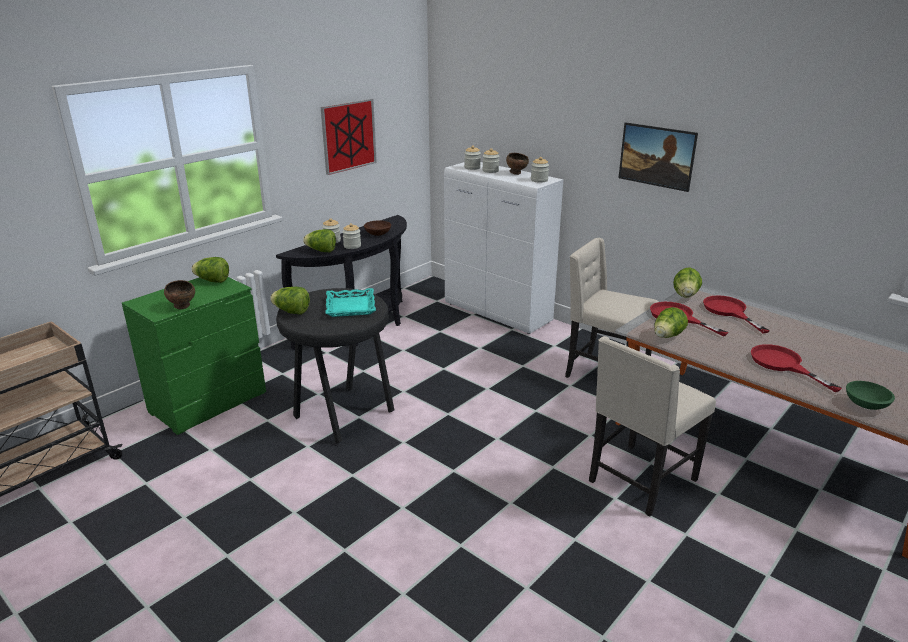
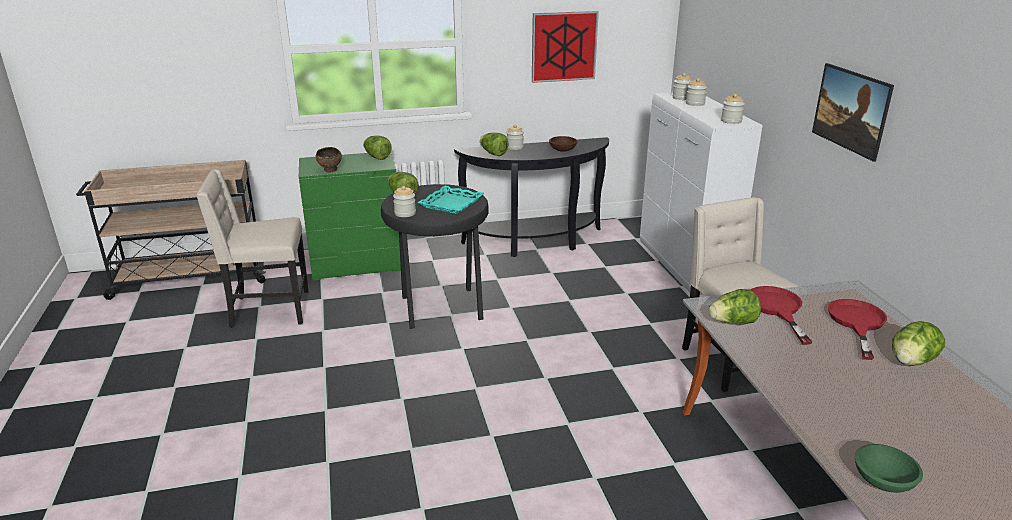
camera: 35 degrees right, 0 degrees up
(352, 246) = (525, 155): jar -> jar (405, 213)
(516, 173) = (719, 111): brown bowl -> none
(640, 481) = (640, 475): beige chair -> beige chair (268, 310)
(685, 295) = (825, 290): lettuce -> lettuce (911, 362)
(783, 364) = (836, 398): red frying pan -> none

